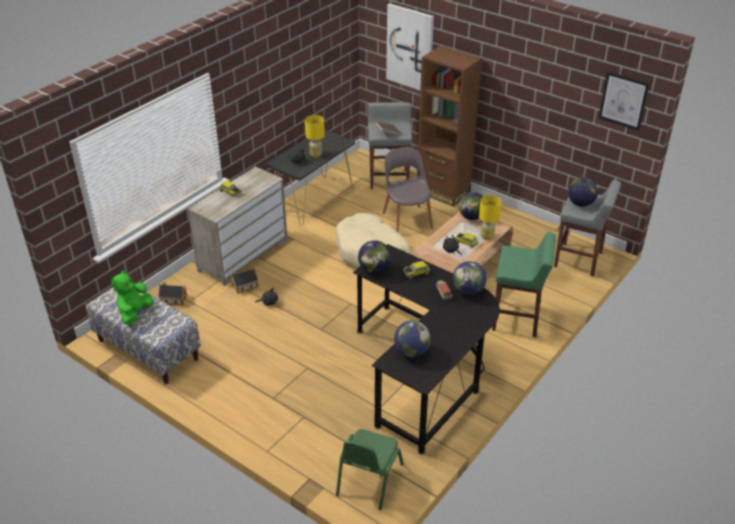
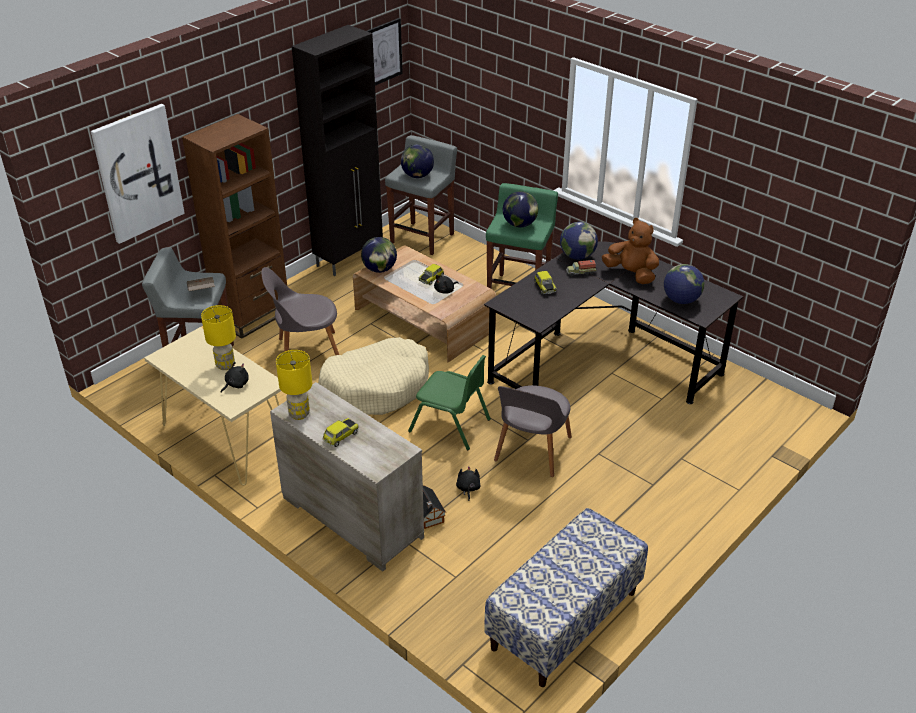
camera: 85 degrees left, 0 degrees up
(135, 313) = (571, 575): green plush toy -> none
(173, 299) = (448, 598): toy house -> none
(308, 331) = (531, 451): none -> grey chair
(313, 200) = (226, 438): black console table -> beige console table
(368, 479) = (764, 412): green chair -> green chair (450, 425)
(374, 269) = (536, 316): globe -> globe (519, 224)
(447, 322) = (631, 274): none -> brown plush toy
(487, 237) = (422, 263): yellow table lamp -> yellow table lamp (299, 414)
(533, 225) = (349, 258): none -> black cabinet

